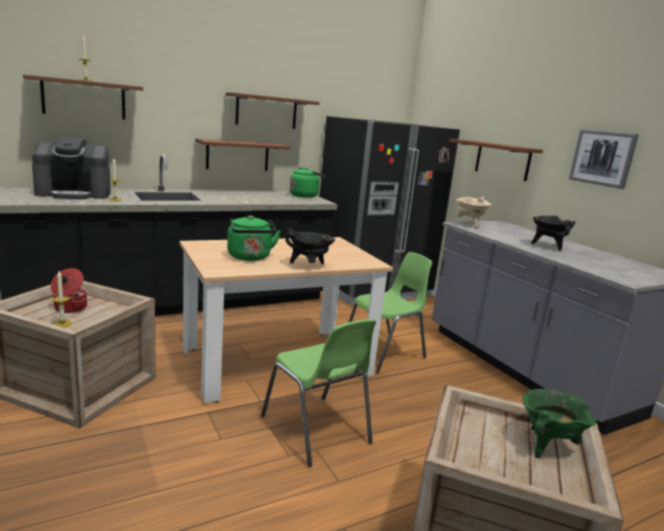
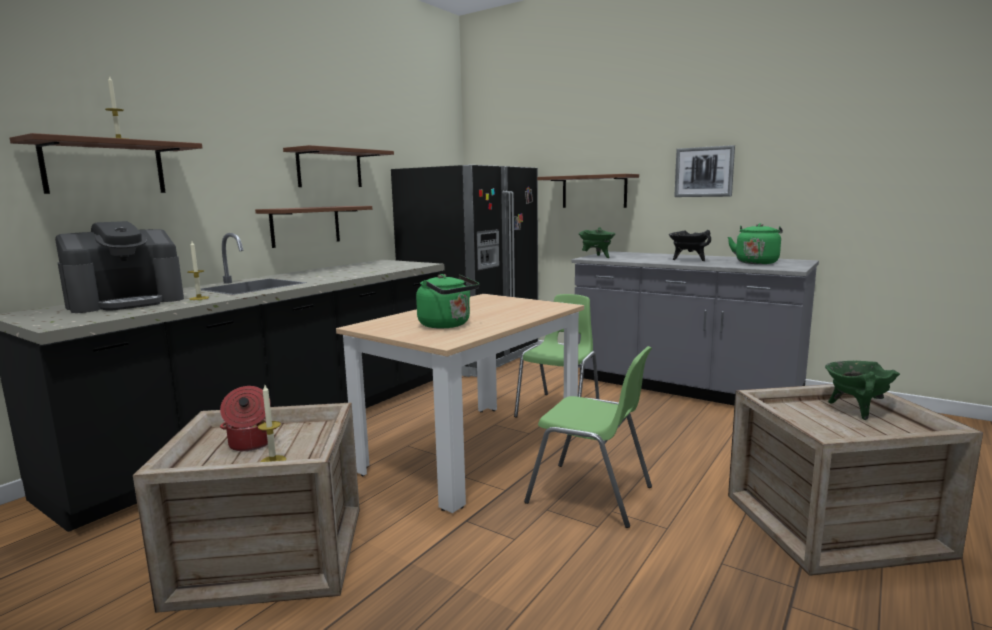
camera: 25 degrees left, 5 degrees down
(305, 196) = (395, 262): green kettle -> green kettle (756, 262)
(309, 266) = (517, 319): black cooking pot -> none
(470, 224) = (597, 257): beige cooking pot -> green cooking pot

